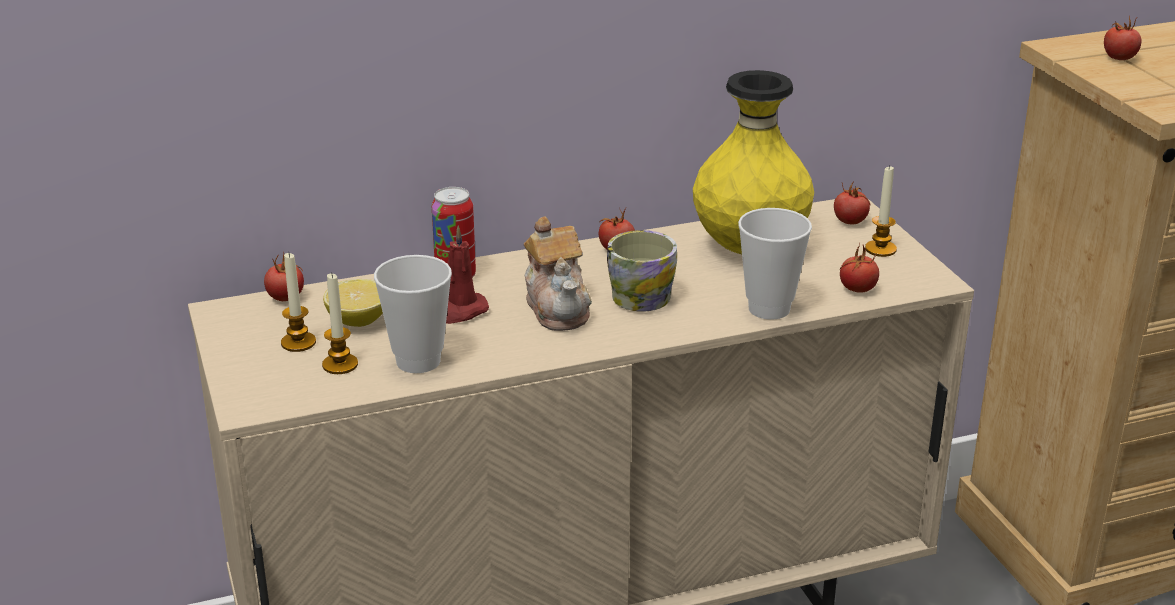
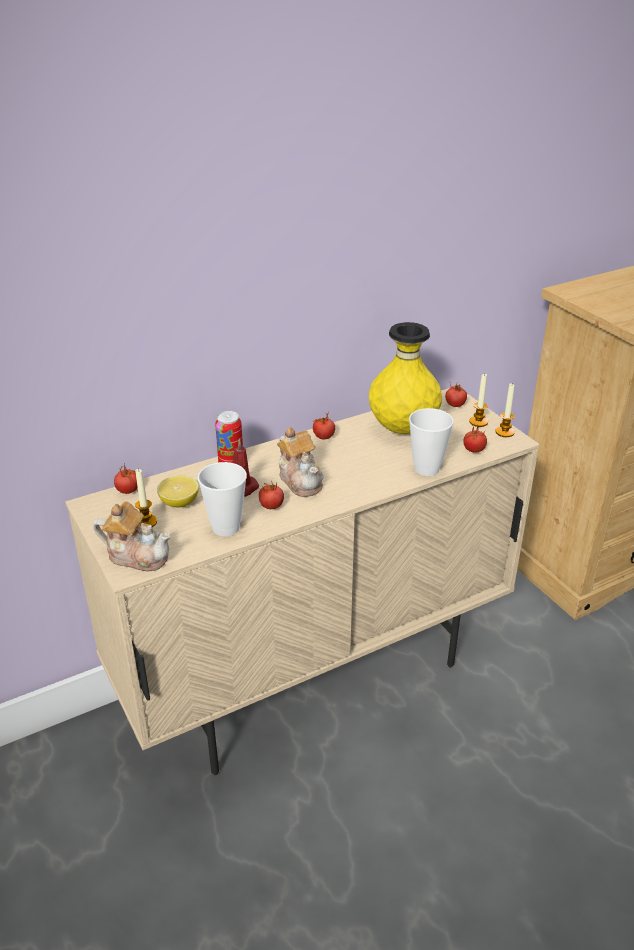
camera: 10 degrees left, 5 degrees up
(270, 386) = (137, 555): none -> teapot
(340, 365) = (177, 535): candle -> candle (504, 432)
(638, 294) = (346, 466): mug -> none
(1119, 58) = (601, 295): tomato -> tomato (271, 506)

